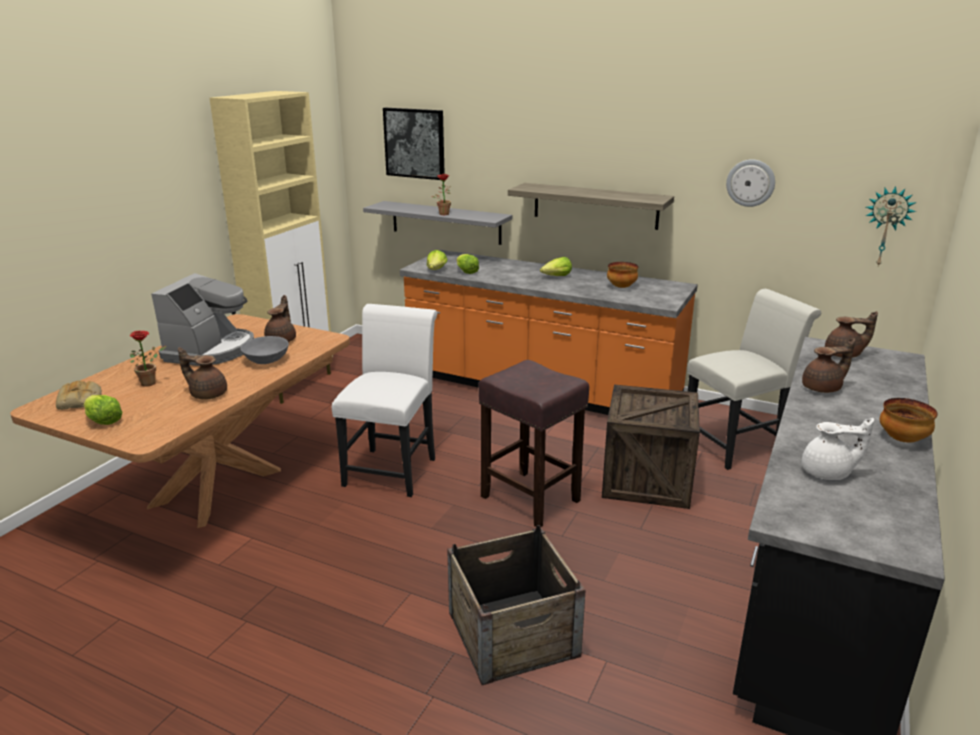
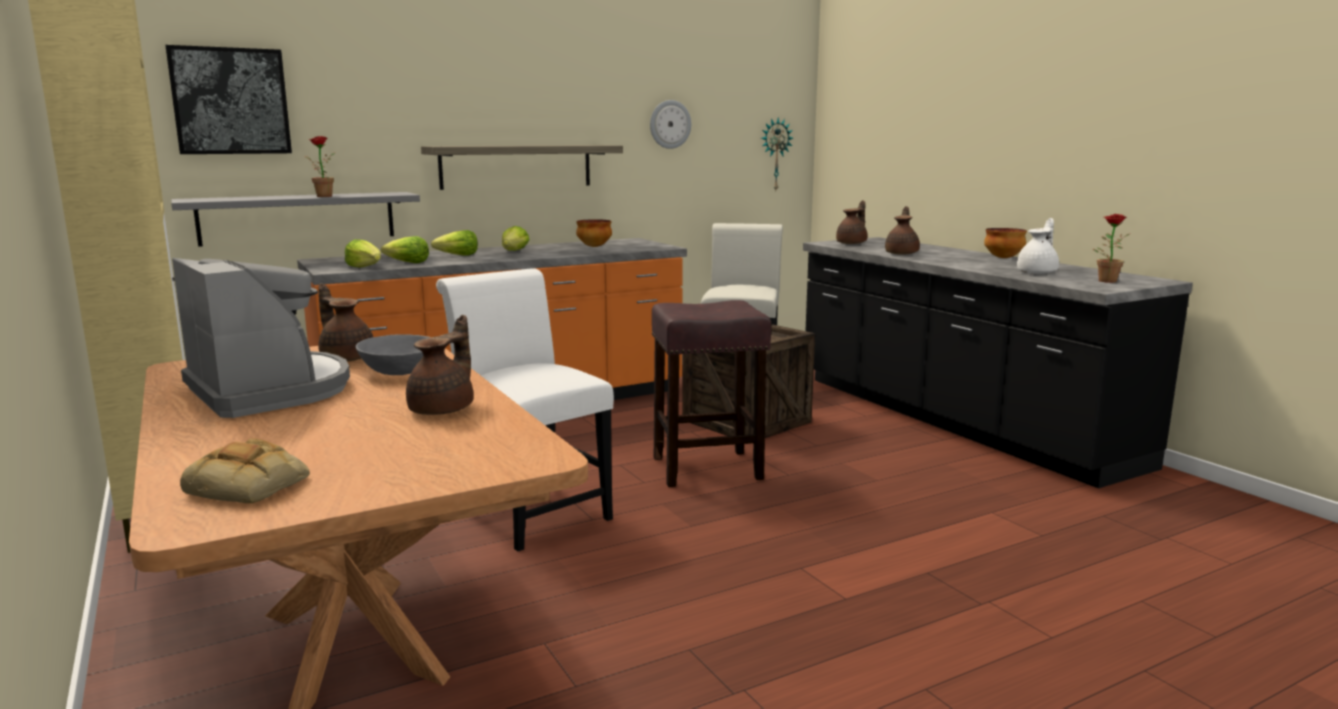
camera: 55 degrees left, 10 degrees down
(103, 420) = (390, 477): lettuce -> lettuce (457, 256)
(151, 382) = (304, 433): potted plant -> potted plant (1105, 280)
(207, 394) = (444, 409): brown teapot -> brown teapot turned 150 degrees clockwise
(512, 634) = (921, 538): crate -> none

